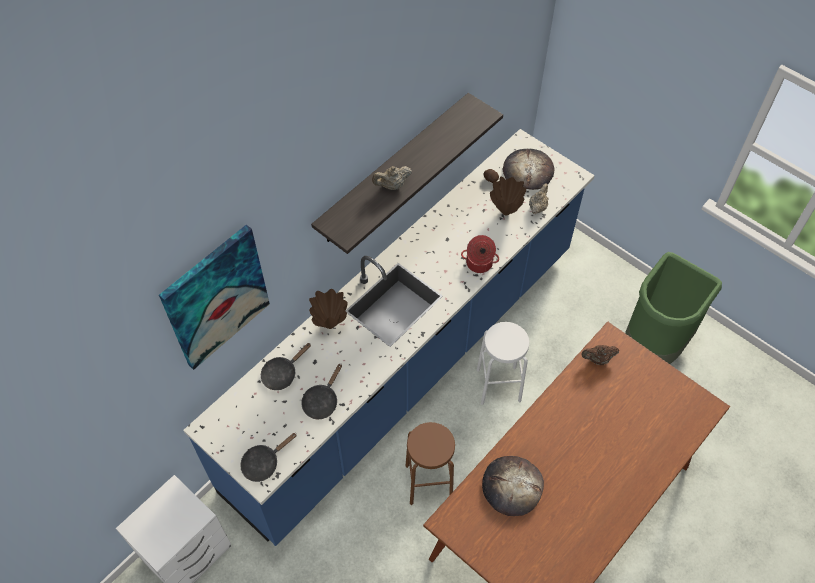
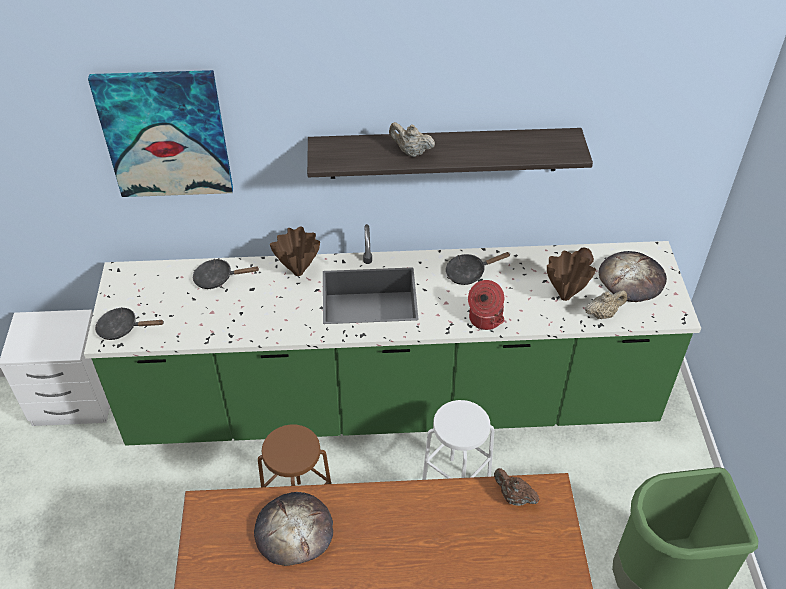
camera: 45 degrees right, 10 degrees down
(322, 401) = (219, 320): black frying pan -> black frying pan (469, 273)
(407, 367) = (393, 406): blue counter -> green counter

